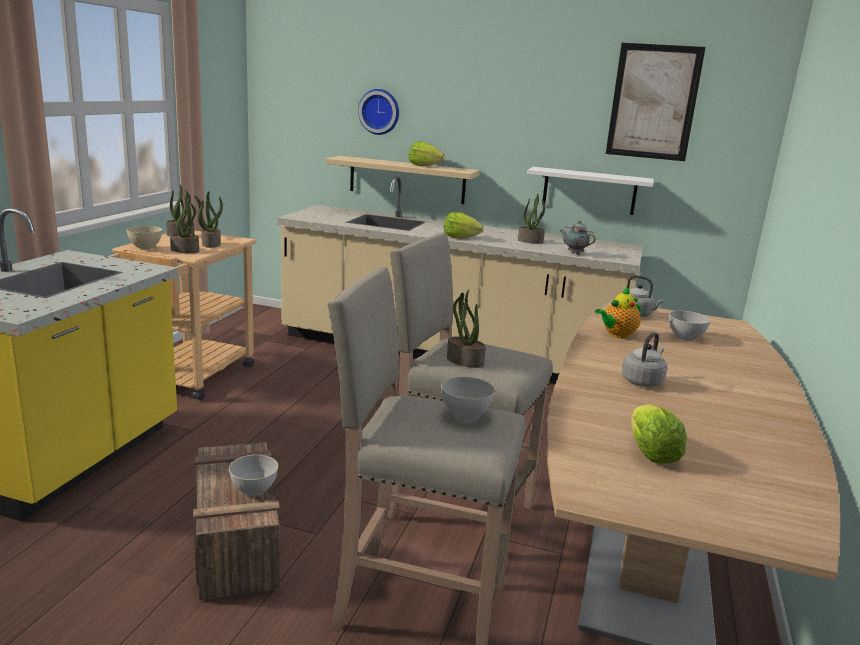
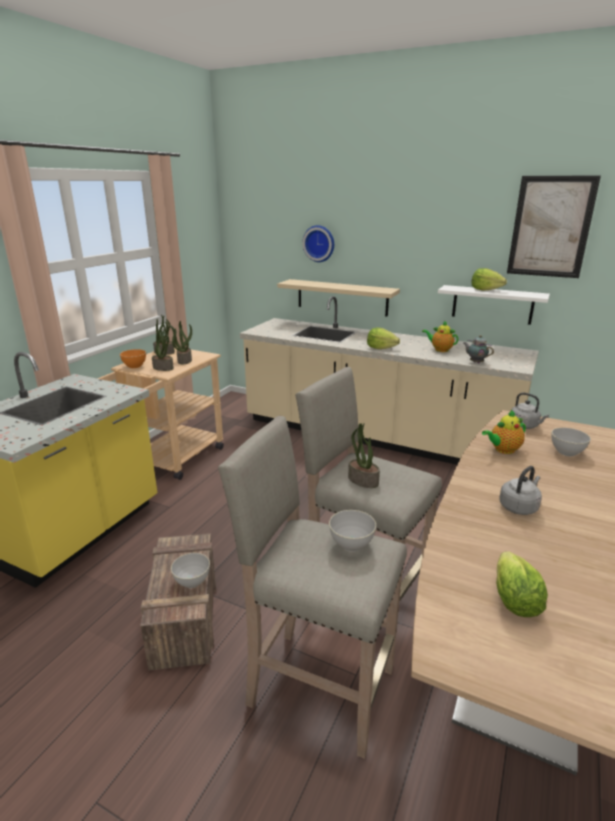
camera: 10 degrees right, 5 degrees up
(145, 247) = (134, 366): beige bowl -> orange bowl
(424, 166) = (354, 287): lettuce -> lettuce (485, 290)
(530, 241) = (440, 350): potted plant -> teapot

